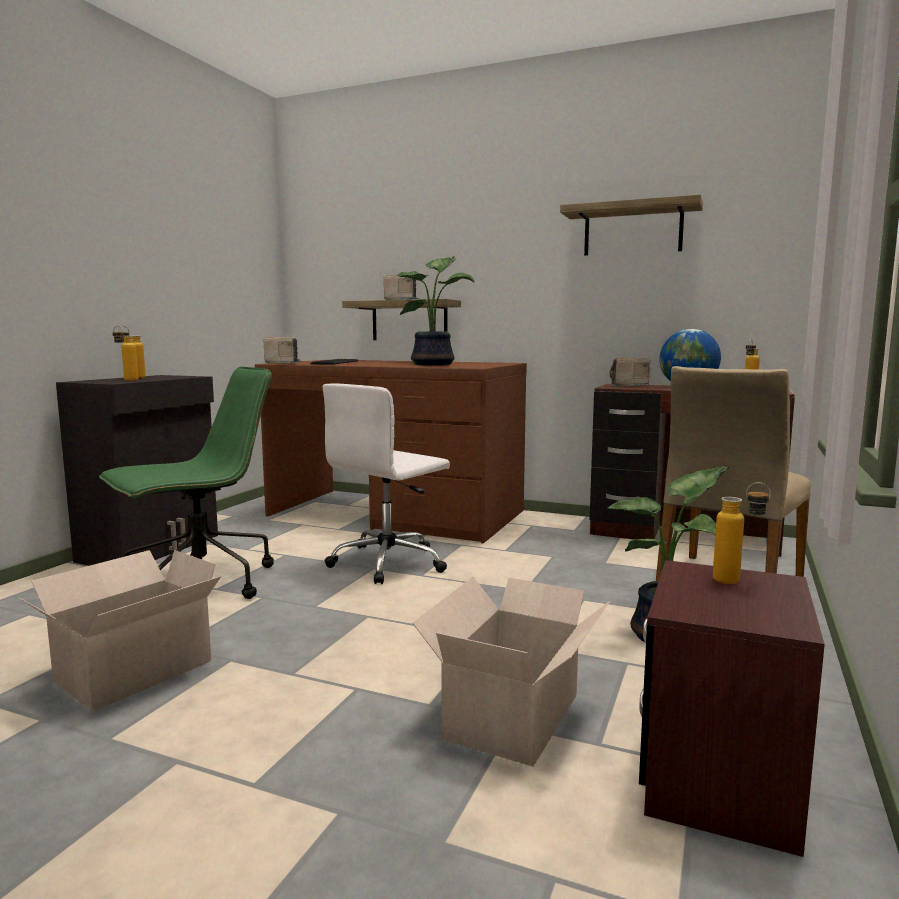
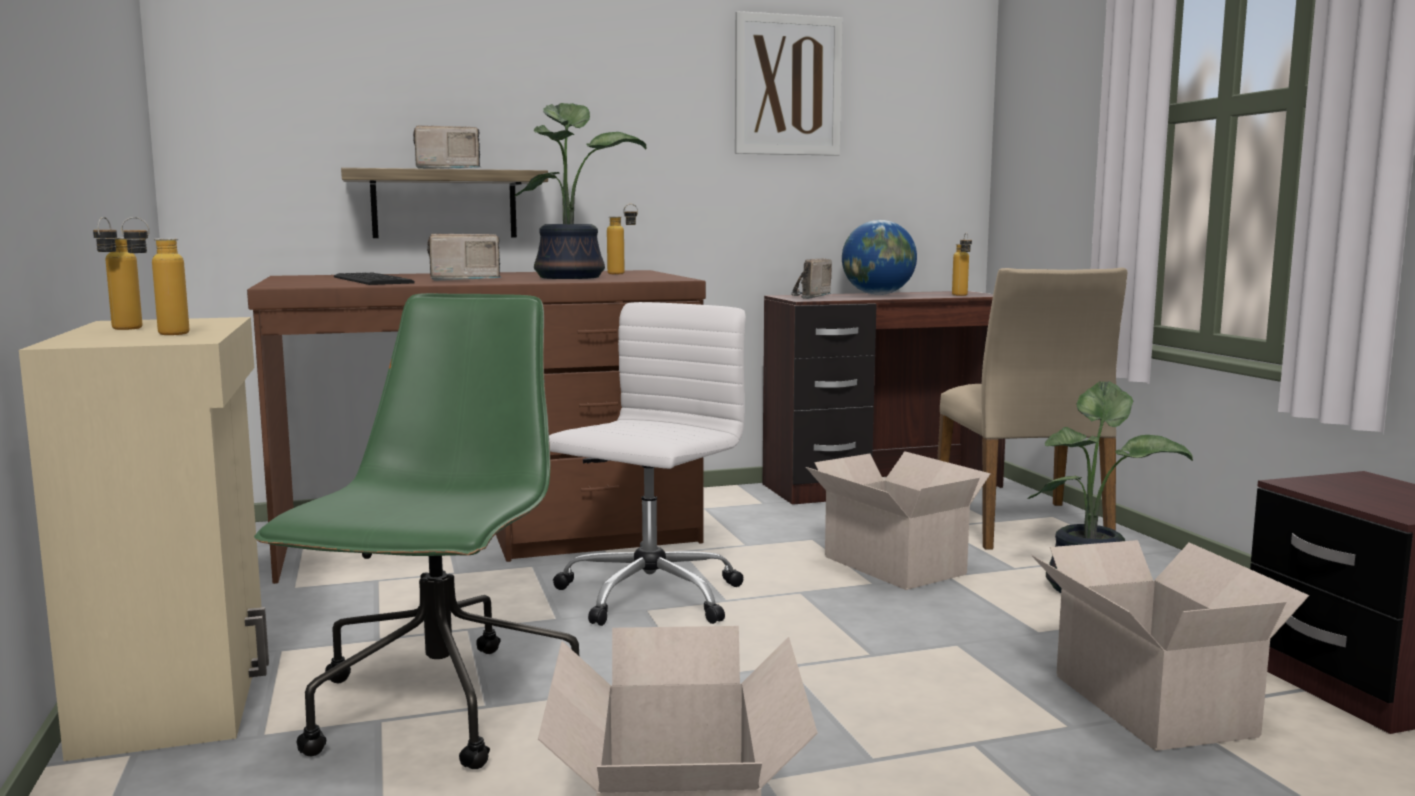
camera: 40 degrees left, 0 degrees up
(152, 548) = (182, 687): black cabinet -> beige cabinet
(284, 363) = (301, 285): radio -> radio (463, 279)
(389, 562) = (647, 597): white office chair -> white office chair turned 150 degrees counterclockwise
(564, 583) = (891, 564): none -> cardboard box
(633, 230) = (787, 85): shelf -> picture
(737, 582) = (1353, 484): bottle -> bottle (623, 273)

